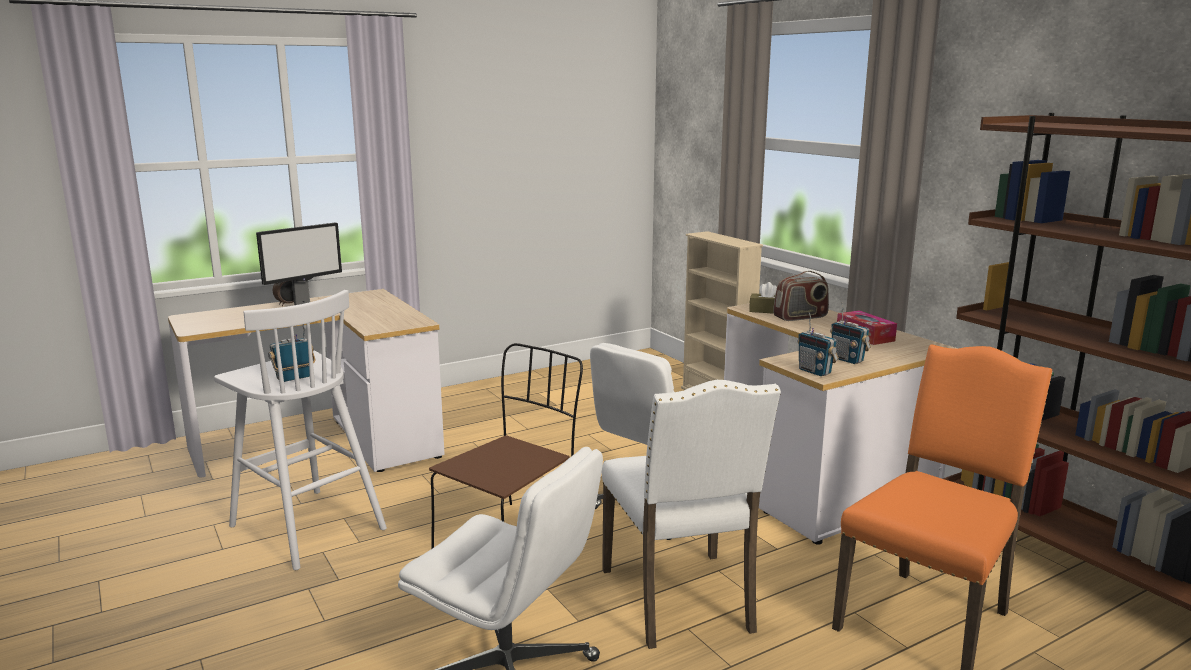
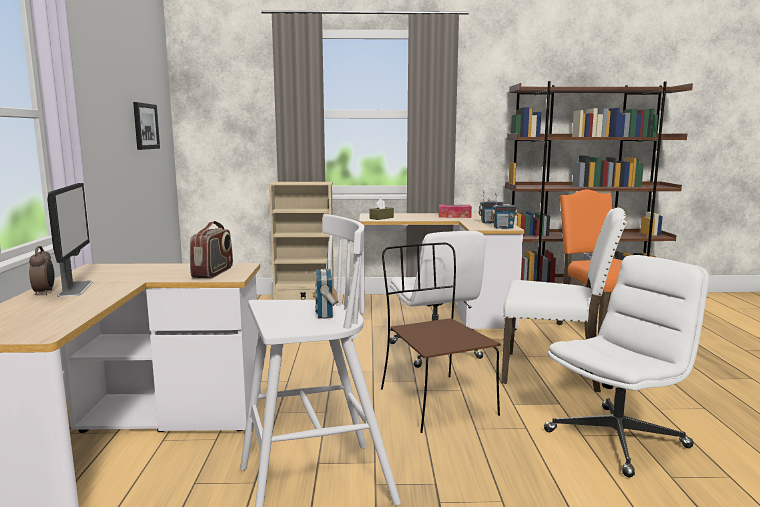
camera: 60 degrees left, 5 degrees down
(576, 153) = (145, 126): none -> picture
(800, 317) = (404, 217): radio -> radio (213, 273)

